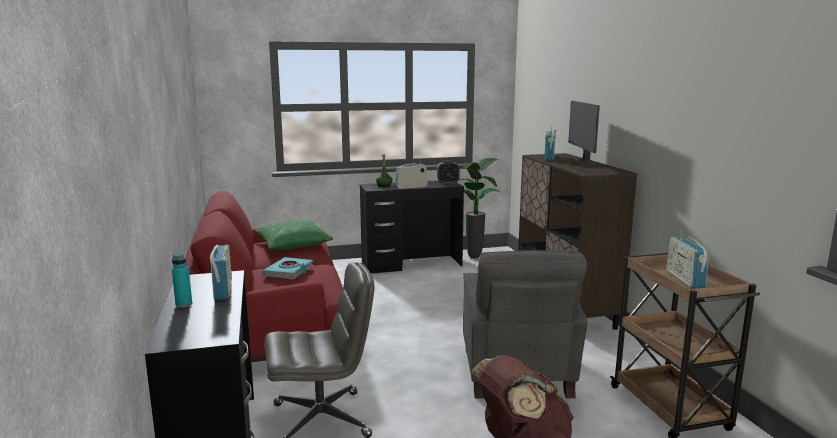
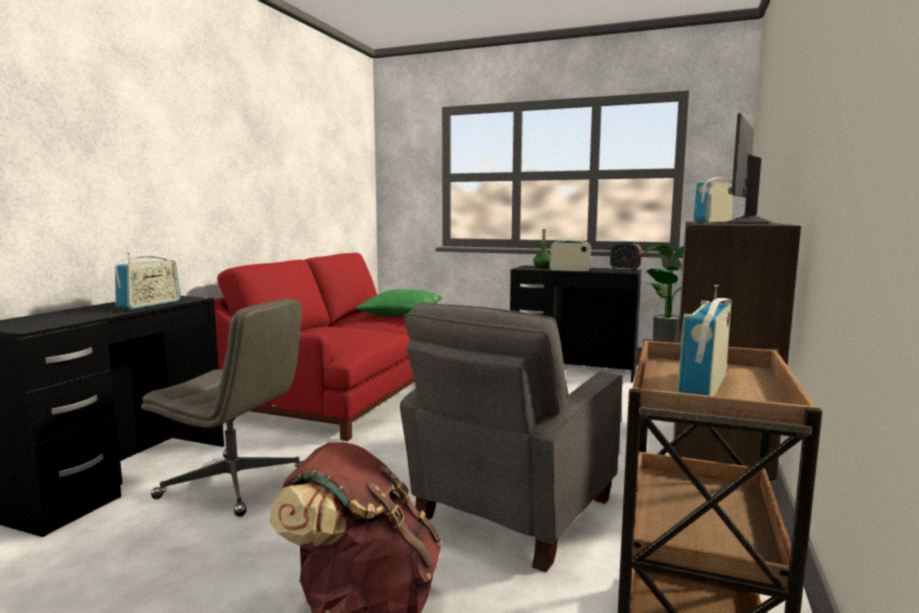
camera: 35 degrees right, 5 degrees down
(184, 304) = (94, 308): turquoise bottle -> none
(289, 271) = (342, 330): turquoise book -> none

